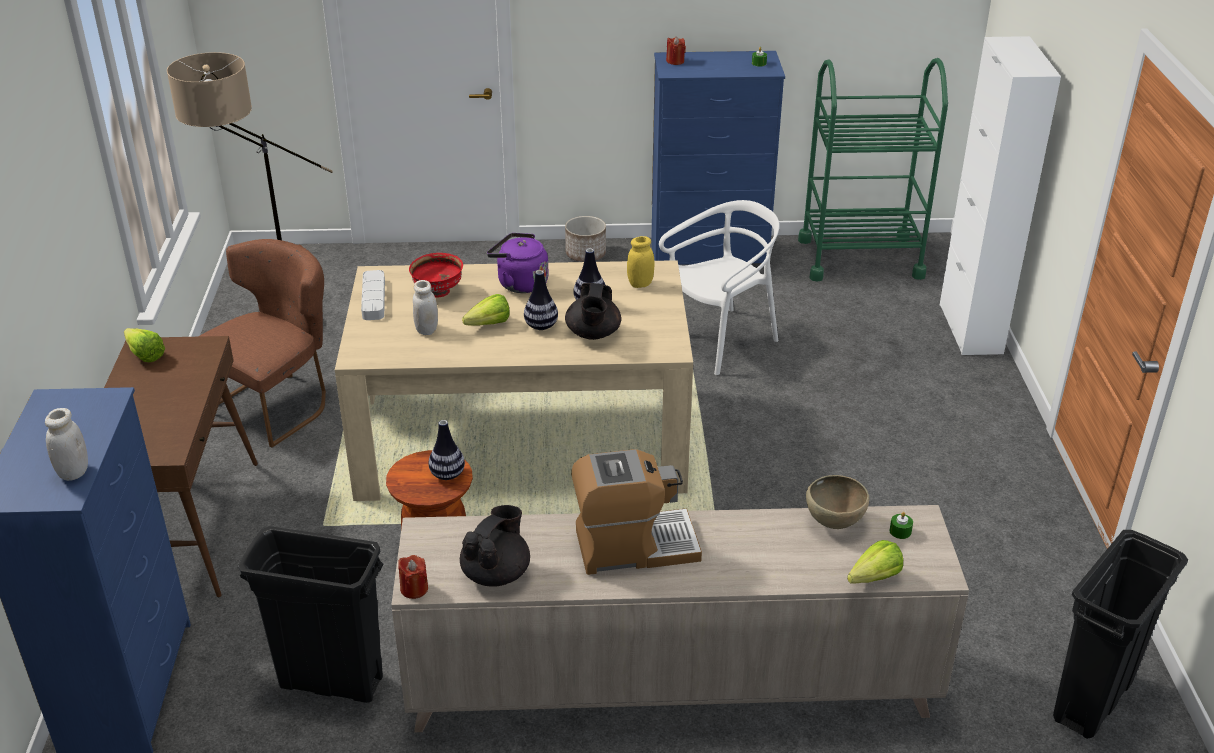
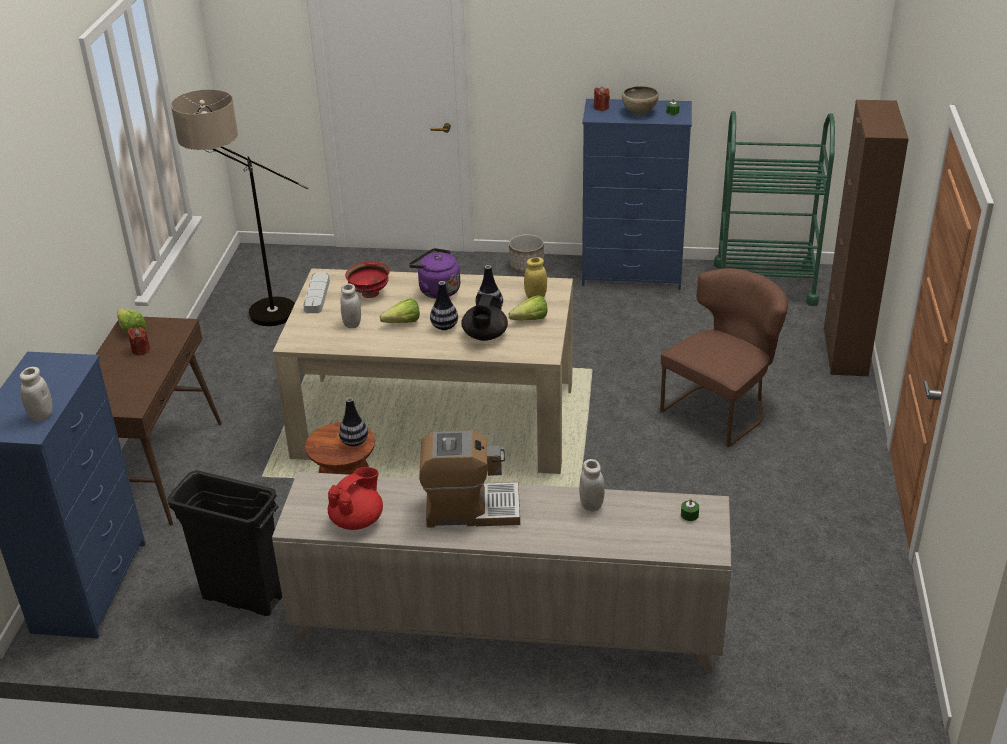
camera: 10 degrees right, 0 degrees up
(277, 403) = (247, 376): brown chair -> brown chair (721, 409)
(414, 589) = (292, 526): red candle -> red candle (141, 350)
(496, 573) = (357, 520): black teapot -> red teapot
(719, 340) = (621, 347): white chair -> none
(780, 529) = (591, 505): none -> white jar
(834, 522) = (637, 503): brown bowl -> brown bowl (639, 113)
(869, 579) = (651, 551): lettuce -> lettuce (526, 320)
(970, 328) = (845, 352): white cabinet -> brown cabinet
(1092, 702) = (855, 673): black trash can -> none

